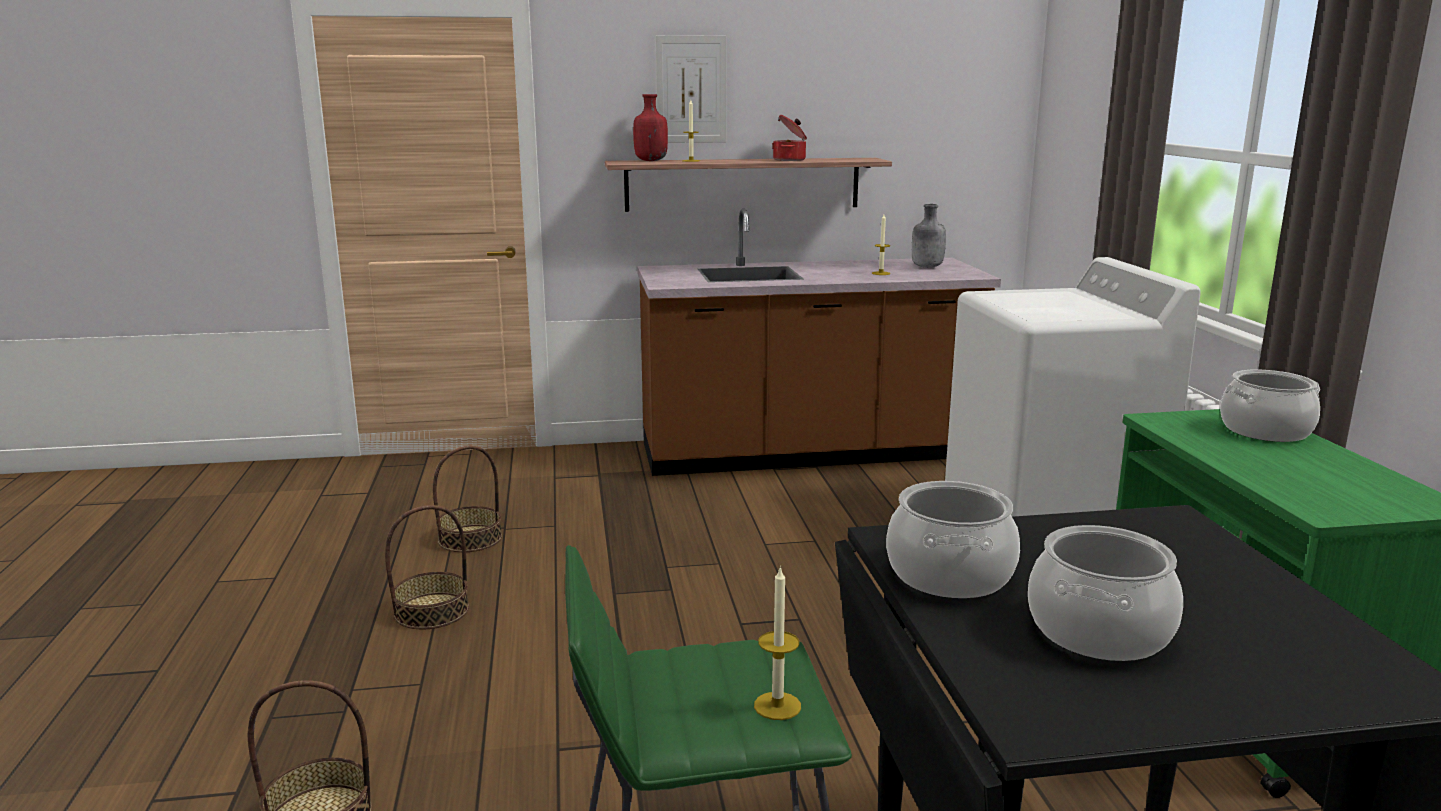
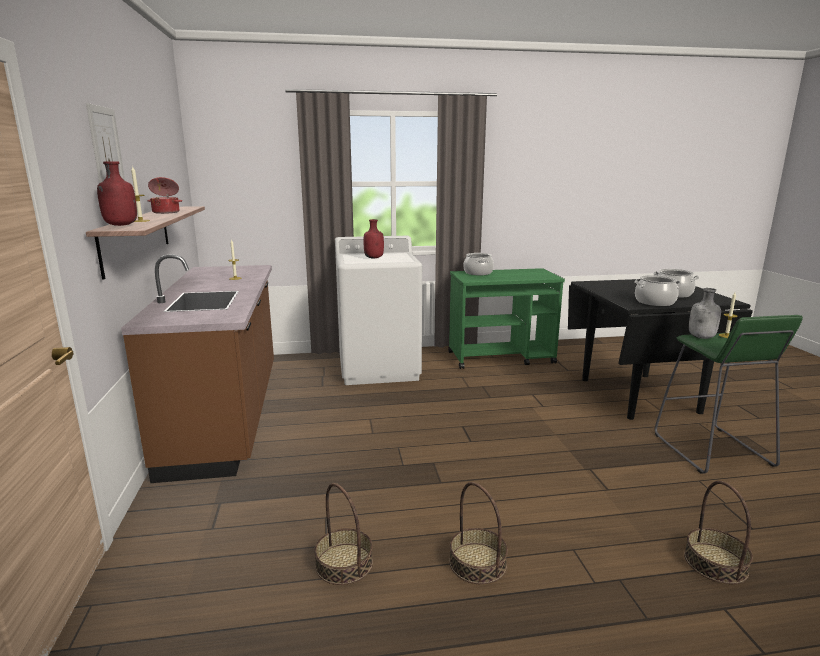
camera: 90 degrees left, 0 degrees up
(926, 267) = (223, 271): grey bottle -> grey bottle (702, 337)
(1046, 302) = (374, 258): none -> red bottle

